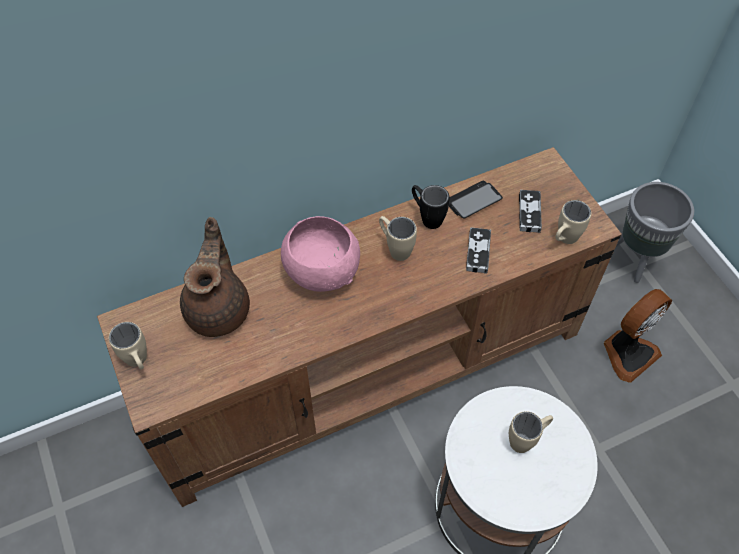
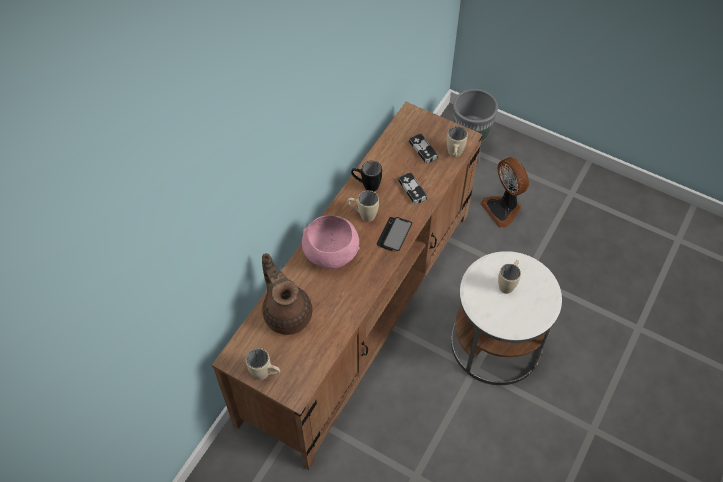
camera: 35 degrees left, 0 degrees up
(473, 200) = (385, 160): phone -> phone (394, 234)
(628, 352) = (503, 208): fan -> fan turned 135 degrees clockwise

